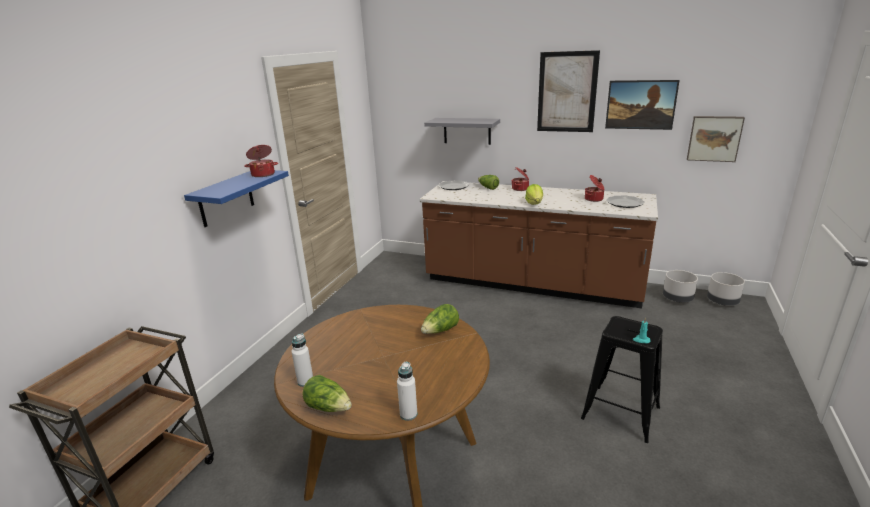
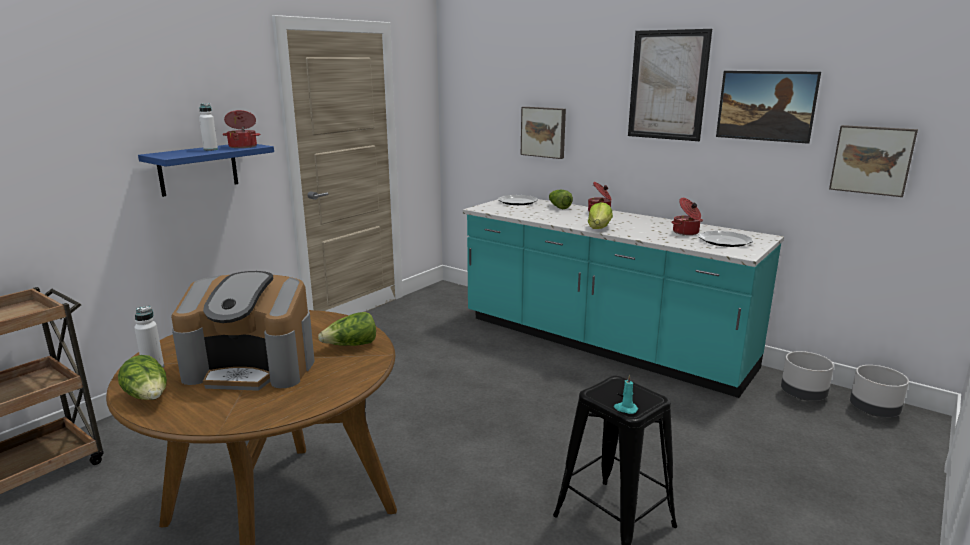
camera: 15 degrees right, 5 degrees down
(385, 364) = (253, 367): none -> coffee machine
(408, 414) = (222, 420): white bottle -> white bottle (210, 149)
(467, 131) = (544, 132): grey shelf -> picture
(531, 284) = (601, 343): brown counter -> turquoise counter

